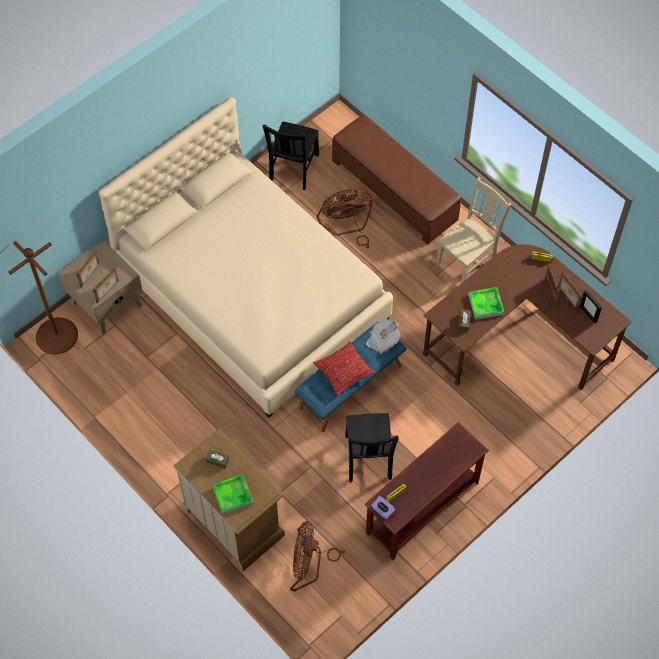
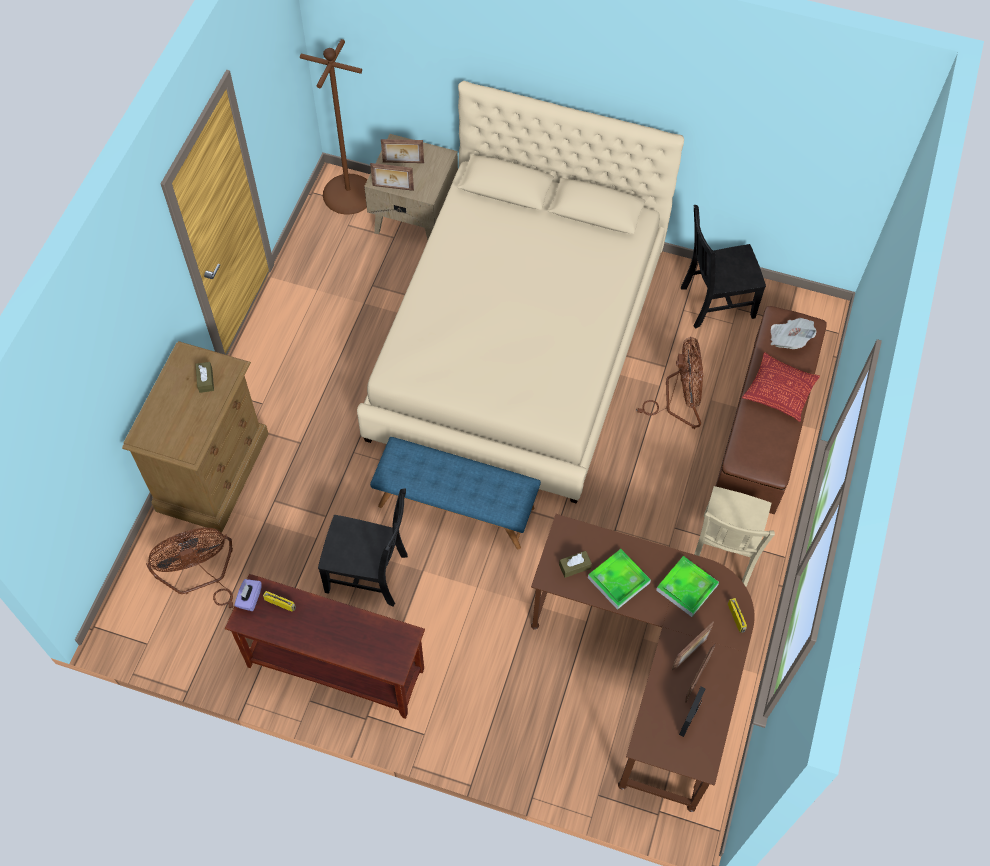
camera: 60 degrees right, 0 degrees up
(233, 495) = (168, 417): tray -> tray (686, 587)
(344, 371) = (443, 475): red pillow -> red pillow (779, 392)
(349, 226) = (677, 398): brown fan -> brown fan turned 45 degrees clockwise
(368, 459) = (369, 574): black chair -> black chair turned 135 degrees counterclockwise
(382, 340) = (513, 496): newspaper -> newspaper (789, 339)
(468, 259) = (723, 553): beige chair -> beige chair turned 90 degrees clockwise

